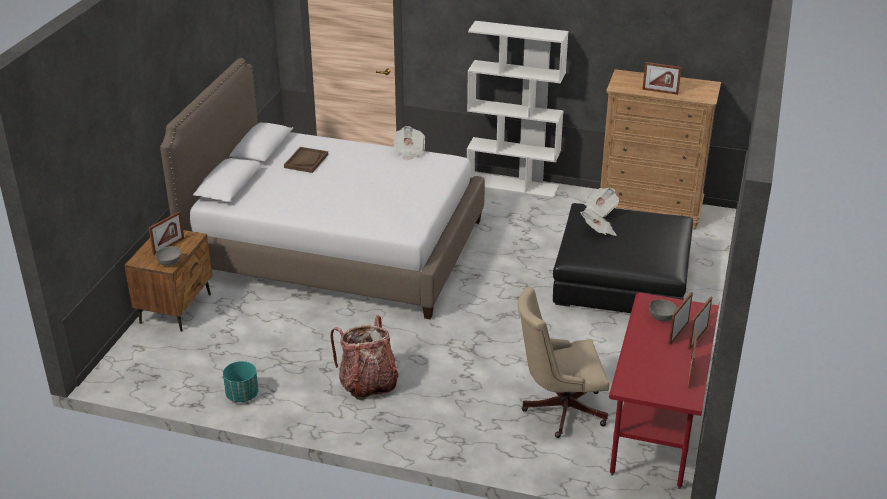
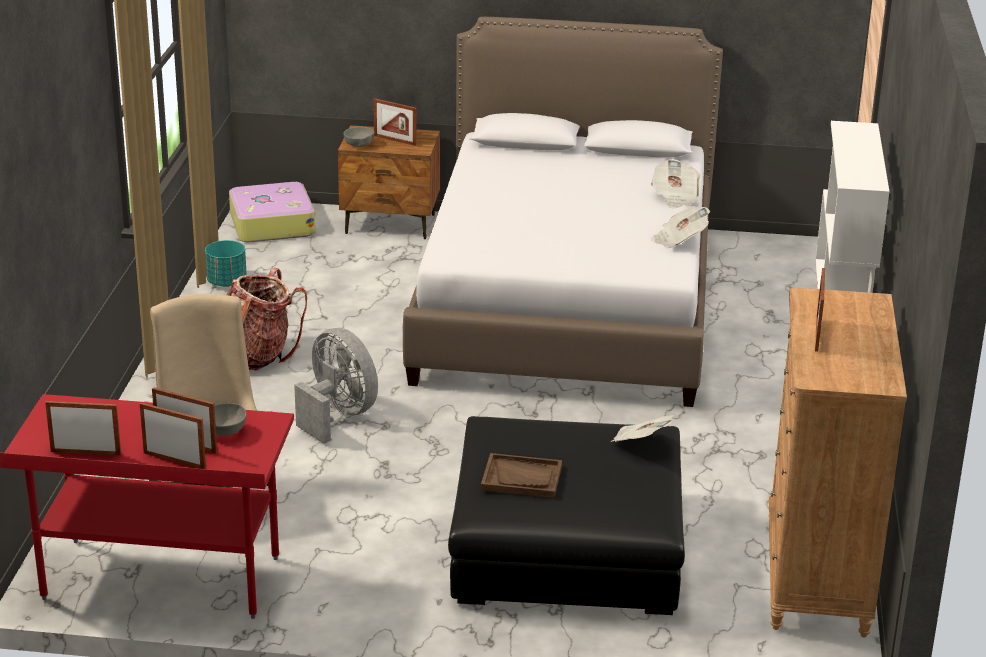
camera: 80 degrees right, 5 degrees down
(144, 368) = (271, 224): none -> suitcase
(306, 161) = (614, 177): brown tray -> brown tray (522, 478)
(464, 351) = (338, 415): none -> grey fan
(598, 231) = (575, 442): newspaper -> newspaper (675, 197)

